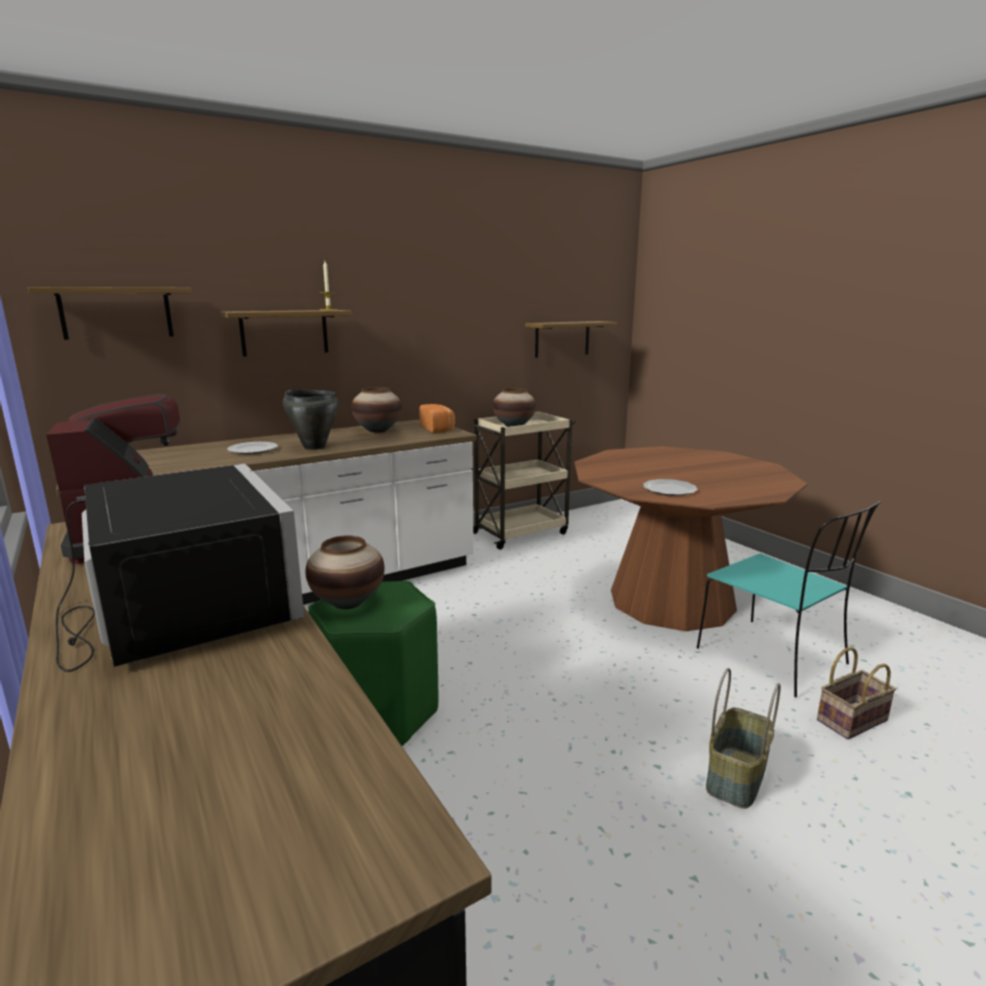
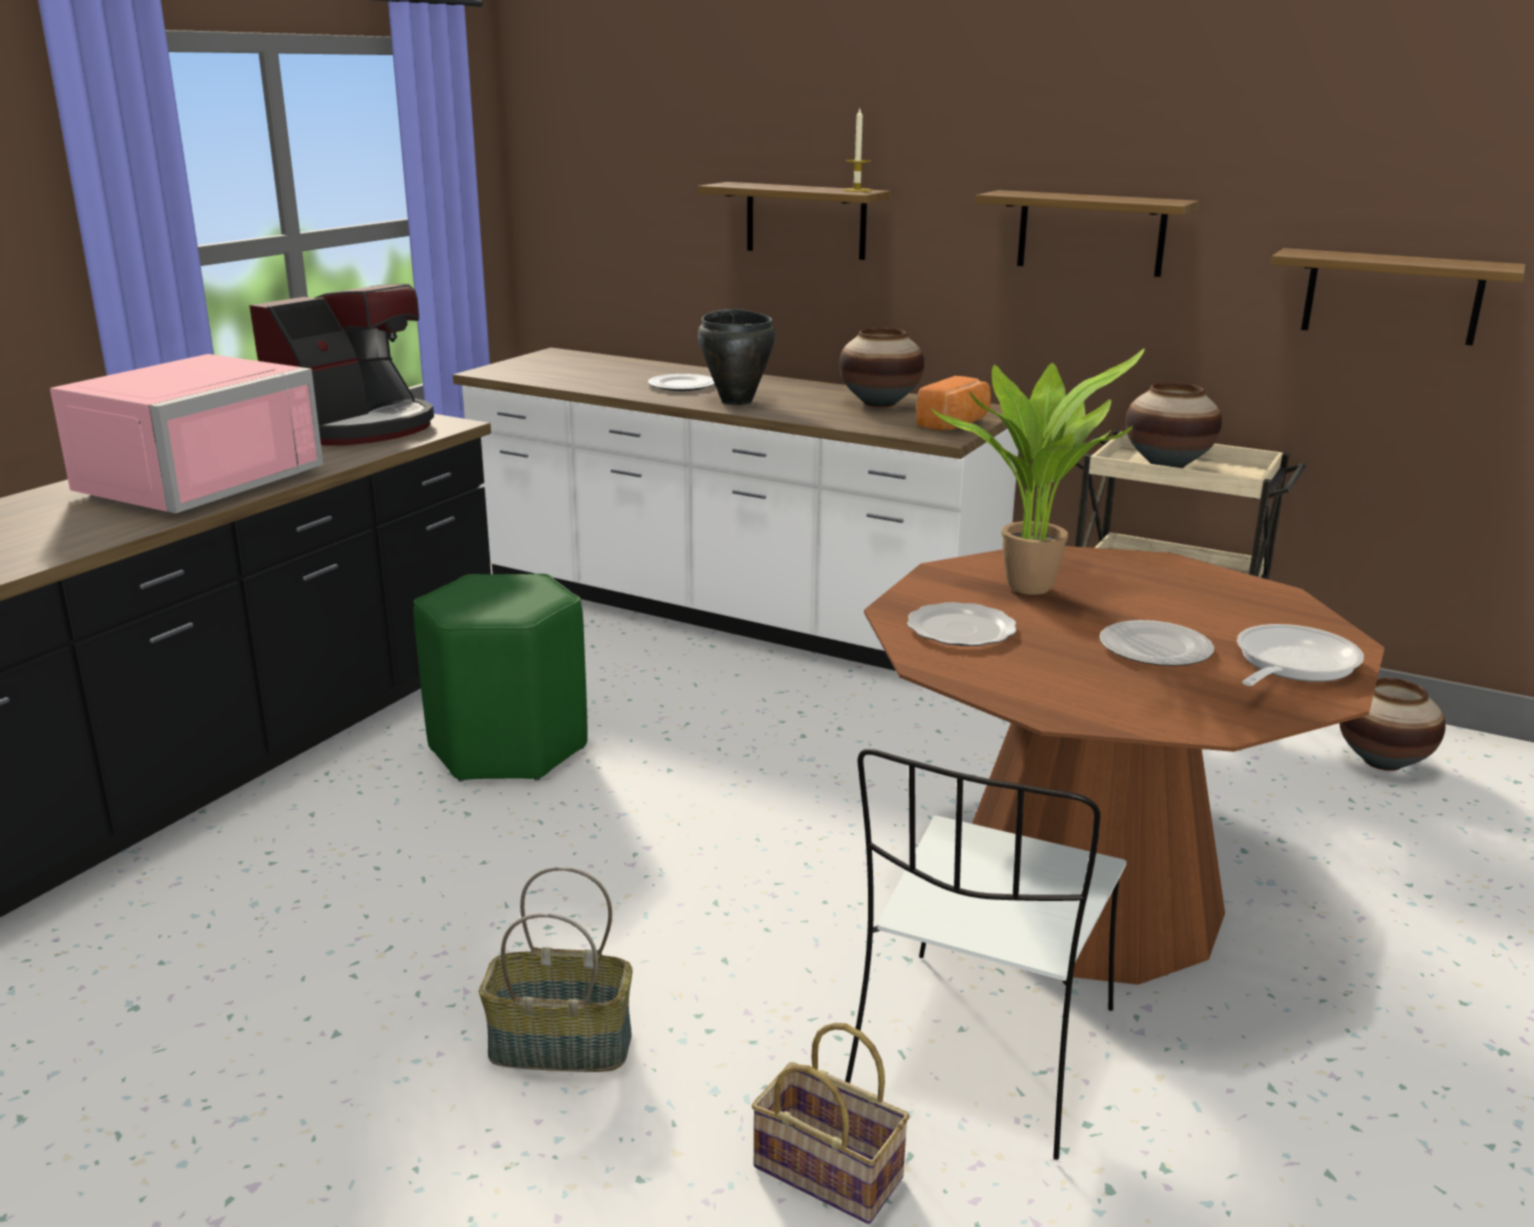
camera: 60 degrees right, 5 degrees up
(116, 313) = (619, 175): shelf -> shelf (1091, 233)
(179, 608) = (191, 481): black microwave -> pink microwave
(347, 602) = (484, 585): vase -> vase (1382, 762)
(626, 471) = (1030, 586): none -> potted plant
(709, 471) = (1156, 648): none -> plate
(736, 462) = (1290, 665): none -> frying pan
(774, 658) = (980, 1054): turquoise chair -> white chair

